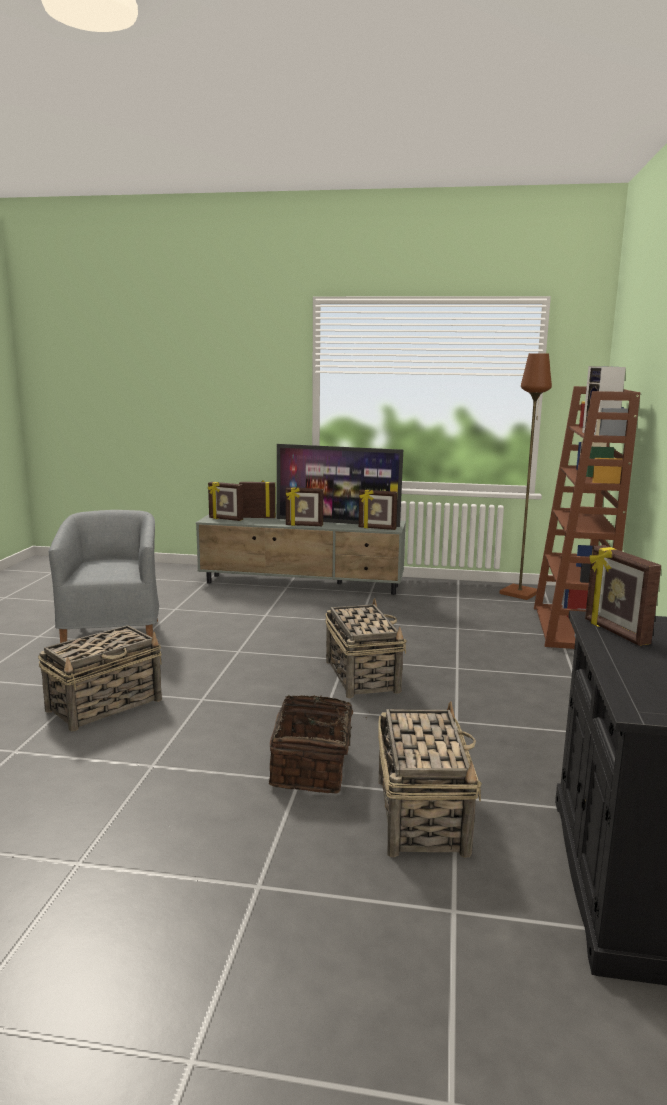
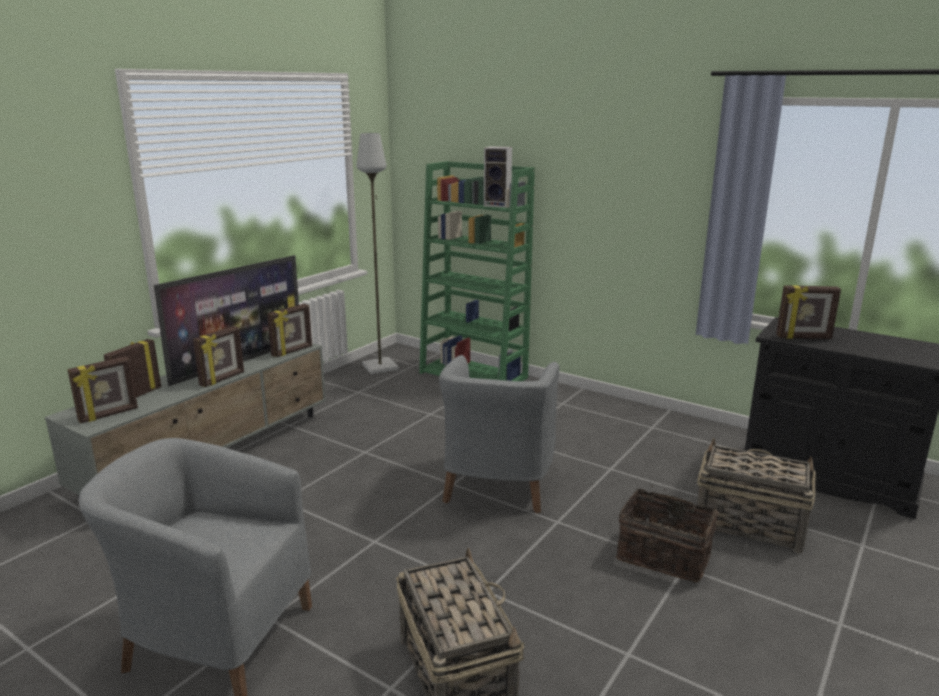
camera: 65 degrees left, 5 degrees up
(362, 676) = (497, 485): basket -> grey armchair
(520, 593) = (380, 367): brown floor lamp -> grey floor lamp
(570, 628) = (474, 375): brown bookcase -> green bookcase

